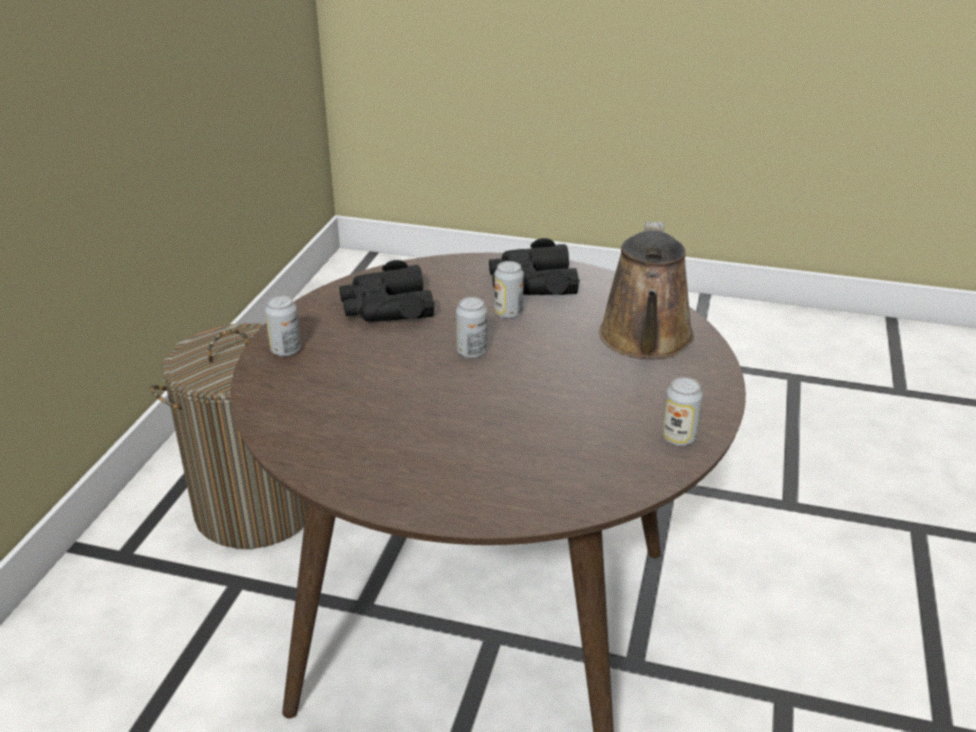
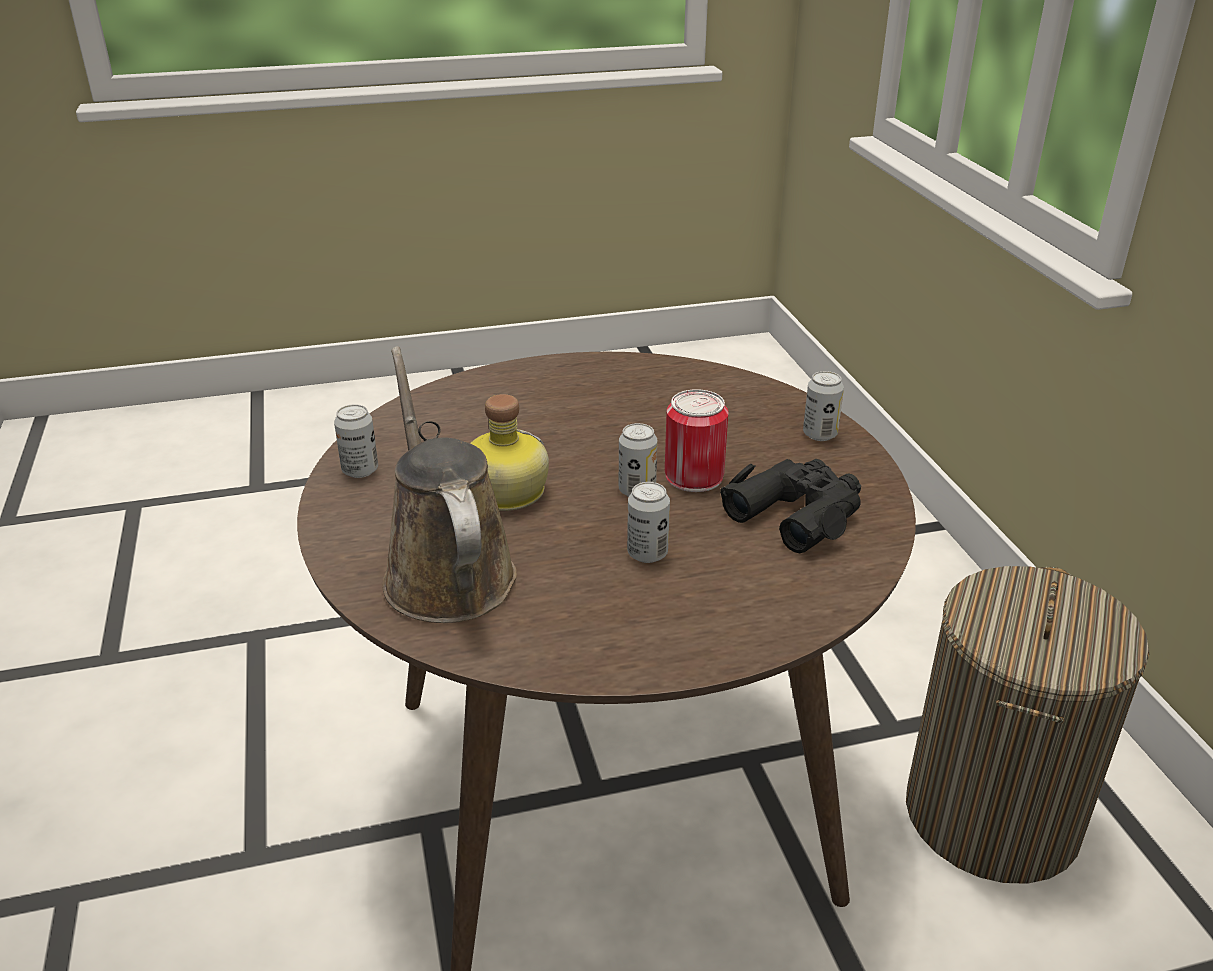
camera: 150 degrees right, 0 degrees up
(420, 349) = (694, 476): none -> can
(532, 282) = (665, 617): black binoculars -> none
(570, 381) = (504, 492): none -> bottle

